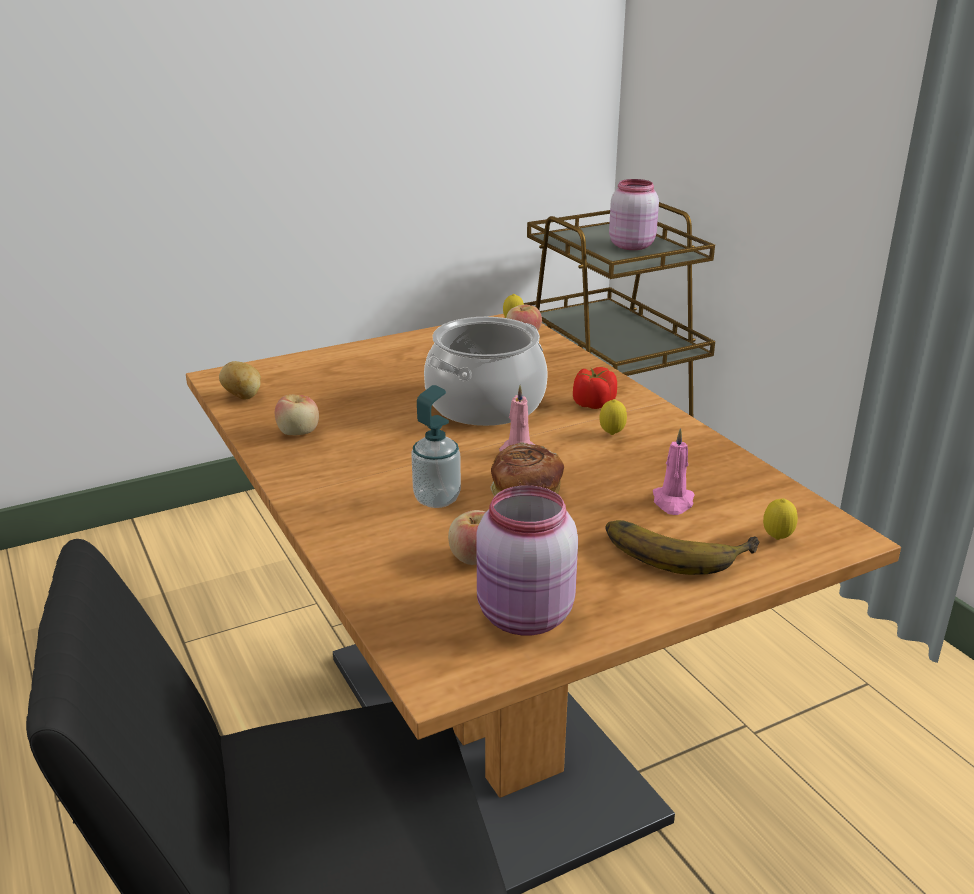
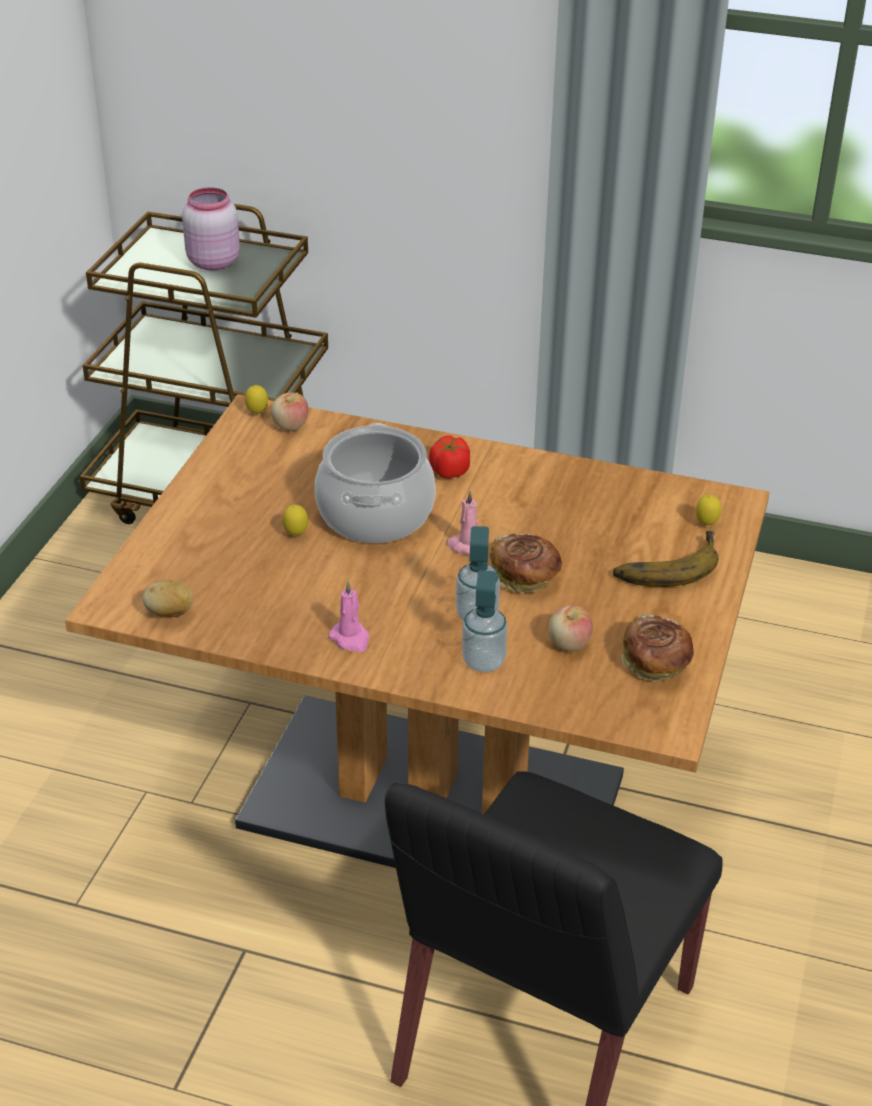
camera: 45 degrees left, 10 degrees up
(298, 433) = (282, 621): apple -> none
(381, 531) = (483, 662): none -> soap dispenser
(524, 617) = (655, 664): pink jar -> bread
(612, 434) = (502, 494): lemon -> lemon (296, 535)
(673, 502) = (617, 530): pink candle -> pink candle (351, 639)

